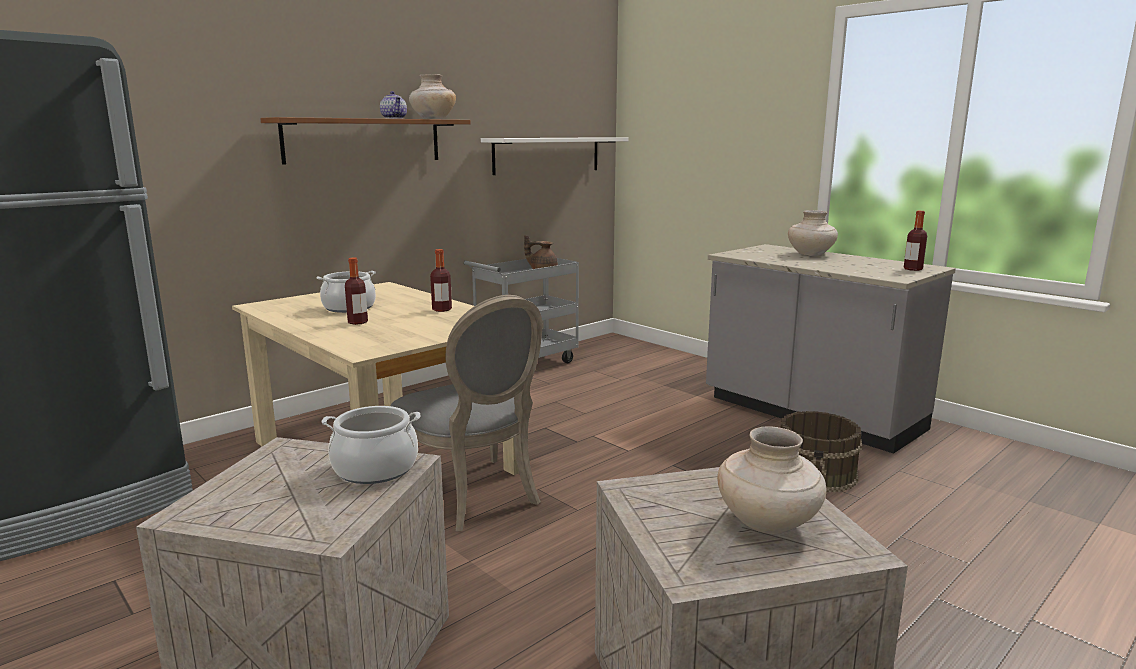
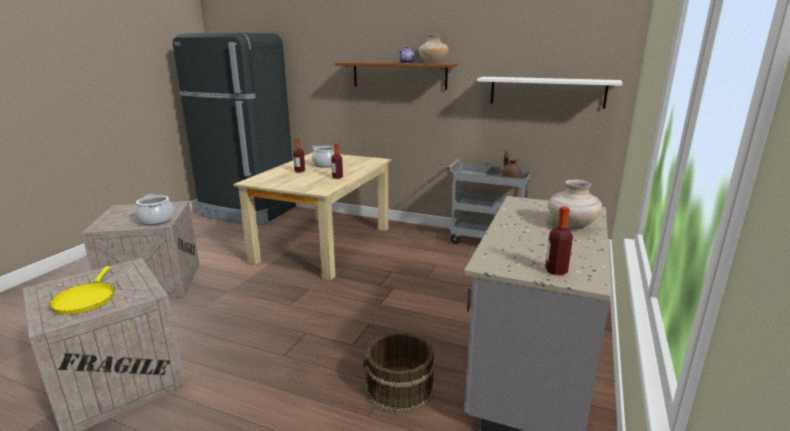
camera: 65 degrees right, 5 degrees up
(475, 497) = (292, 275): grey chair -> none
(768, 523) = (86, 299): beige vase -> yellow frying pan

